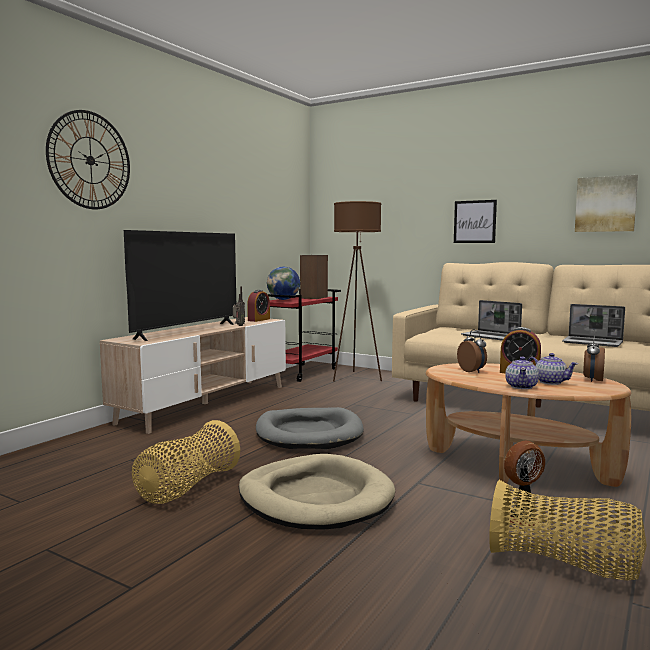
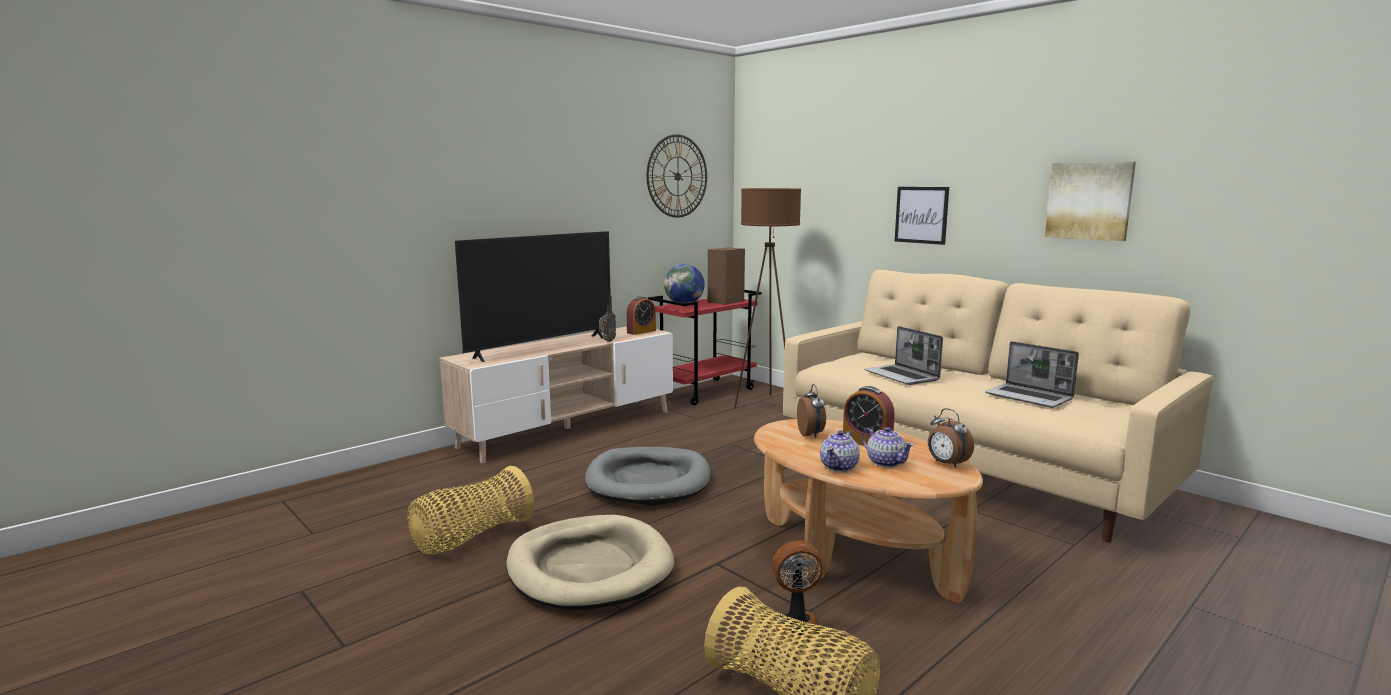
camera: 15 degrees right, 5 degrees up
(90, 160) = (426, 161): wall clock -> wall clock (677, 176)
(592, 380) = (946, 464): alarm clock -> alarm clock turned 75 degrees counterclockwise

